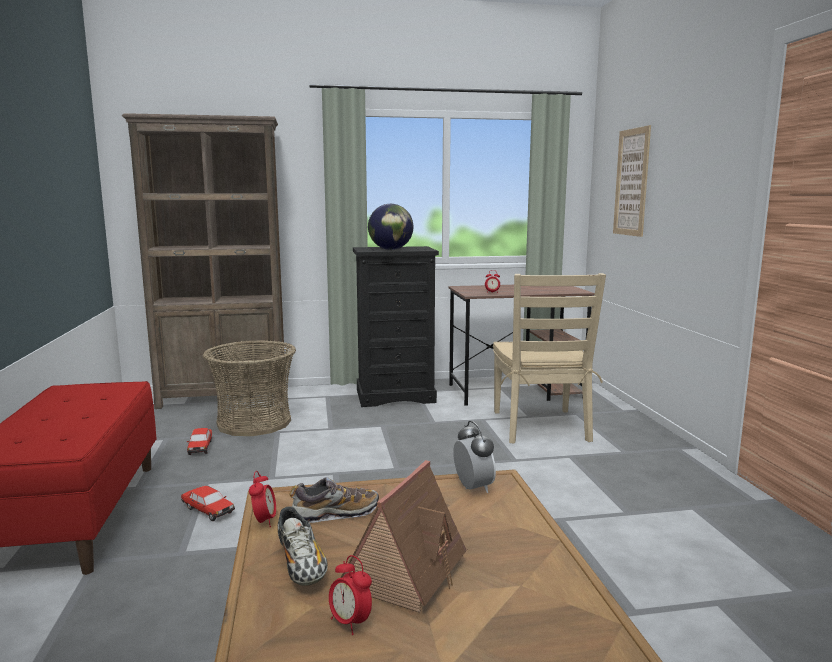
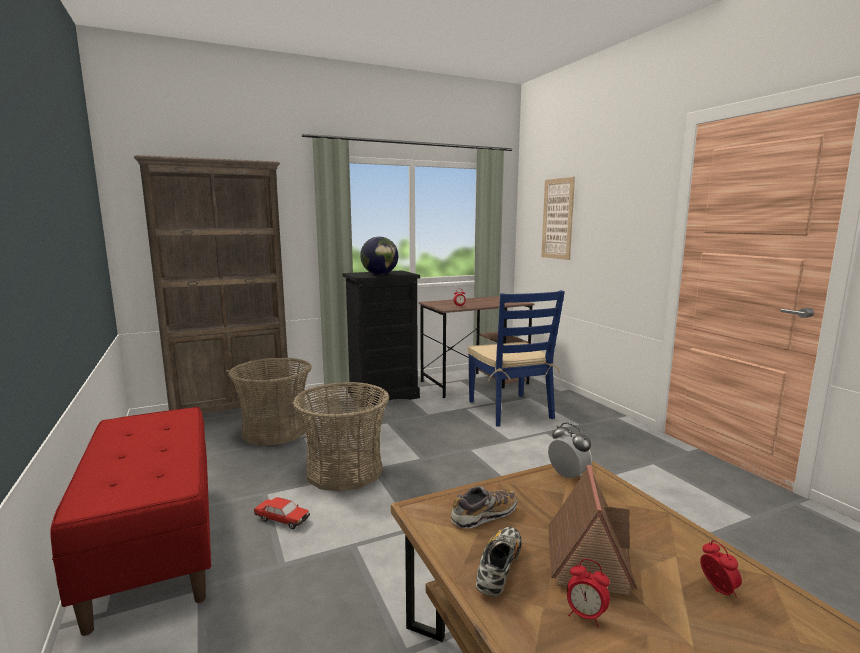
camera: 15 degrees left, 0 degrees up
(200, 447) = (238, 460): toy car -> none
(264, 521) = (433, 533): alarm clock -> alarm clock (718, 590)
(301, 471) = (344, 471): none -> basket
(301, 565) = (499, 569): shoe -> shoe turned 120 degrees counterclockwise
(540, 426) = (510, 410): beige chair -> blue chair

